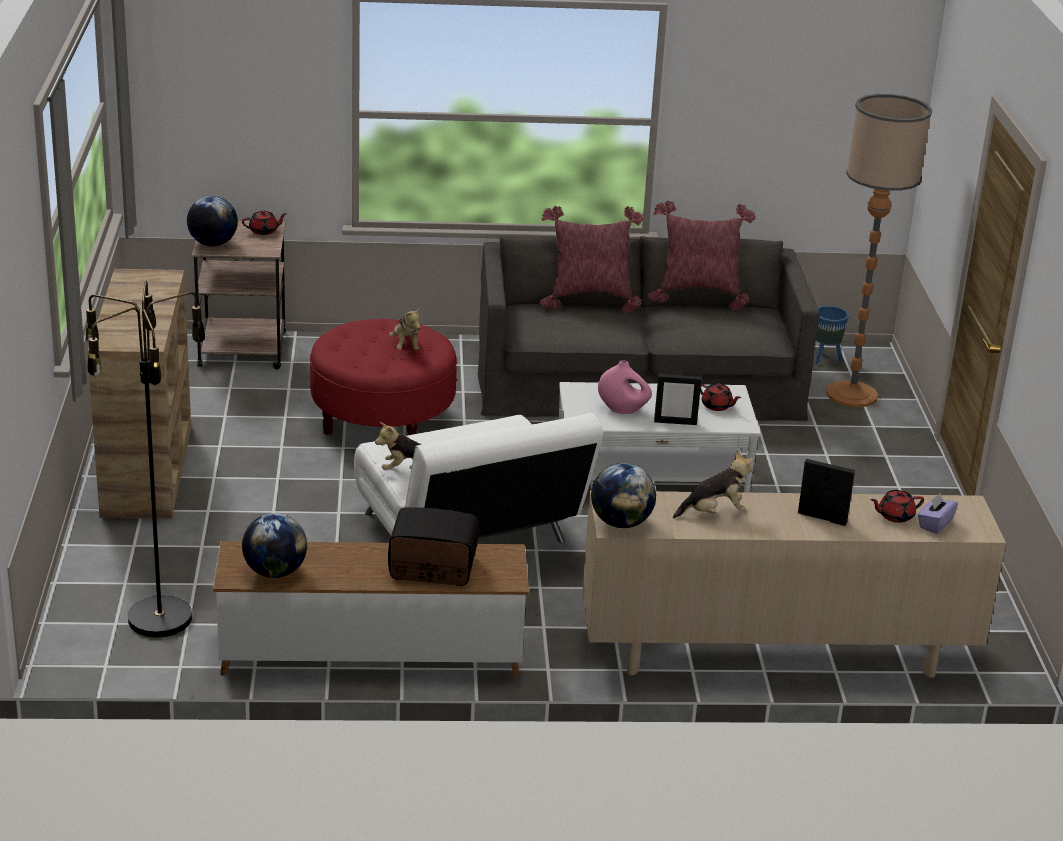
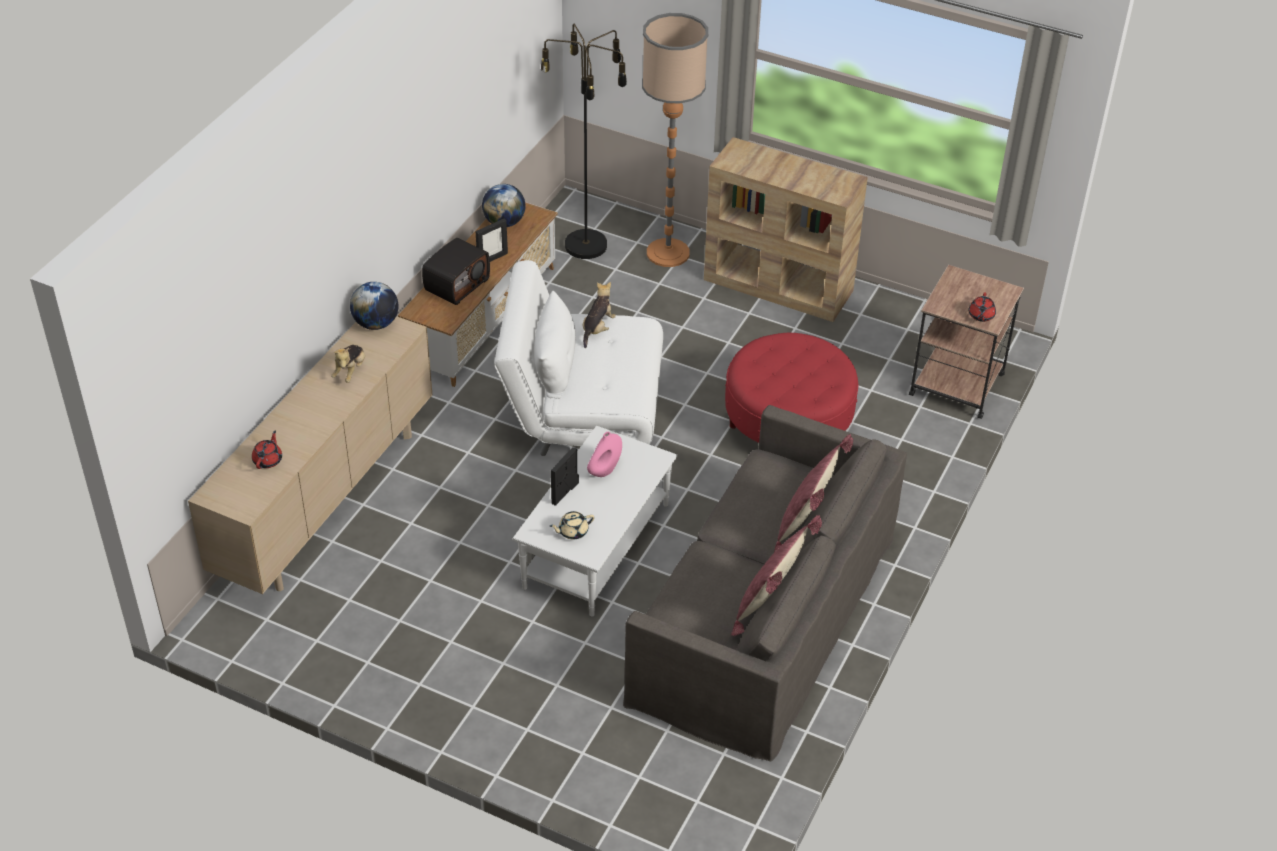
camera: 120 degrees right, 15 degrees up
(213, 244) = (965, 280): globe -> none
(406, 346) = (787, 384): plush toy -> none
(717, 406) = (572, 531): red teapot -> beige teapot
(822, 518) = (298, 421): picture frame -> picture frame (492, 258)
(825, 359) = (734, 795): blue planter -> none
(852, 394) = (650, 772): floor lamp -> floor lamp (668, 253)
(934, 524) = (240, 475): purple tissue box -> none

